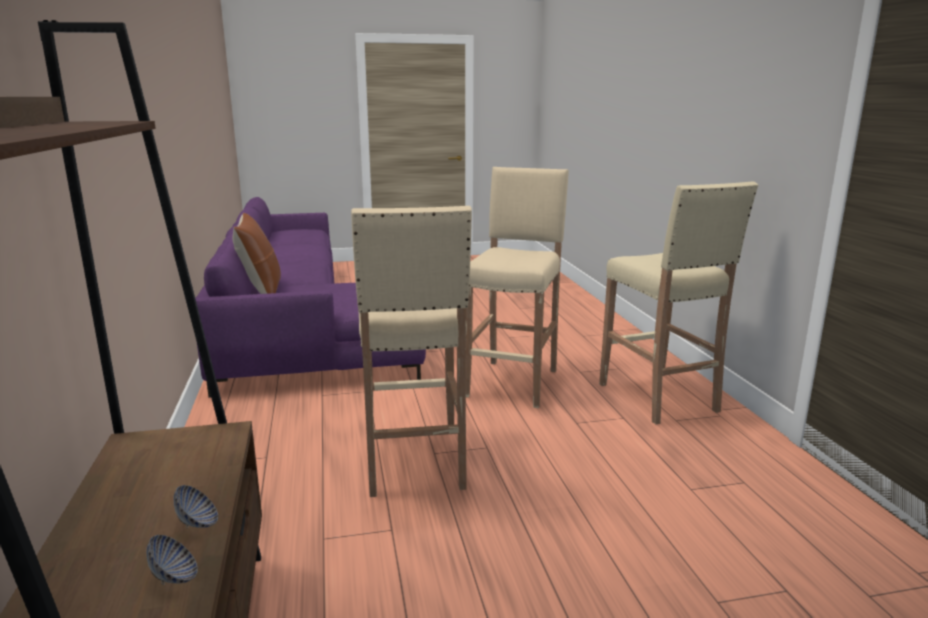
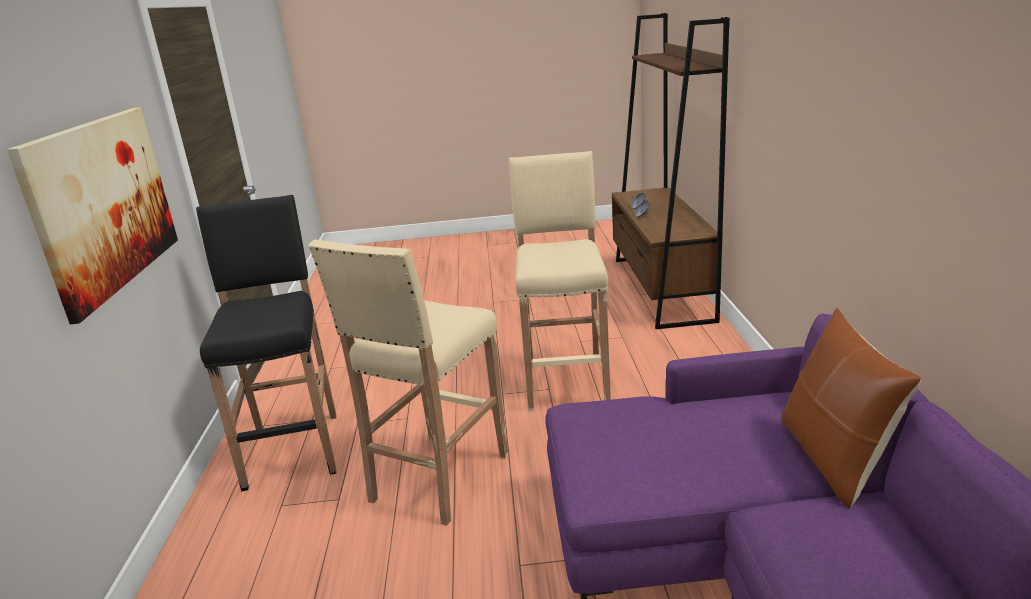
camera: 170 degrees left, 5 degrees up
(659, 398) = (294, 448): beige stool -> black stool
(728, 140) = (104, 204): none -> picture

